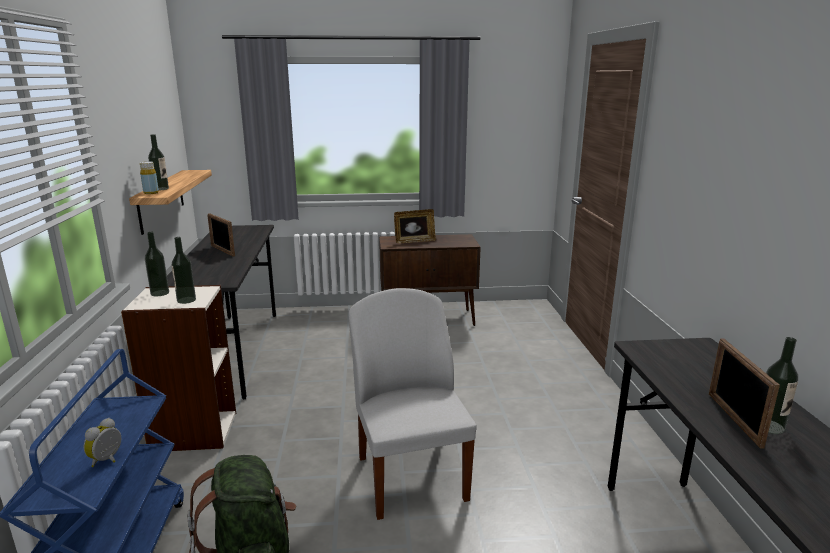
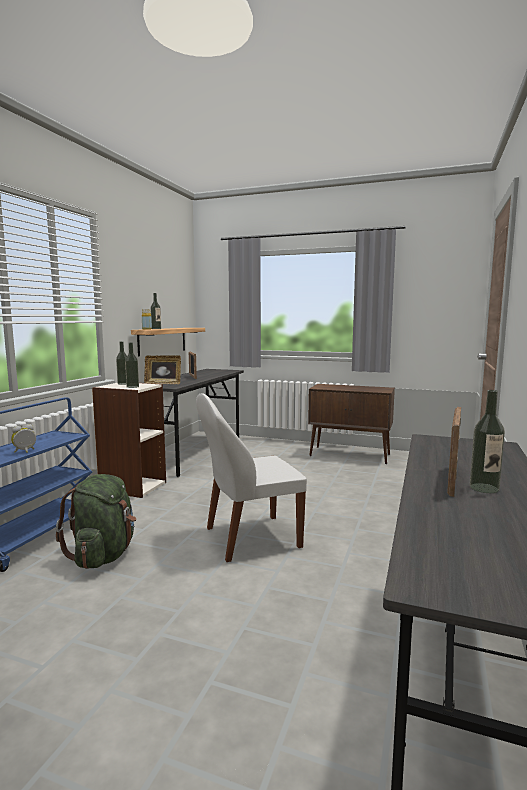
camera: 25 degrees right, 10 degrees down
(411, 476) = (249, 538): white chair -> white chair turned 120 degrees counterclockwise
(414, 241) = (340, 387): picture frame -> picture frame (163, 383)

